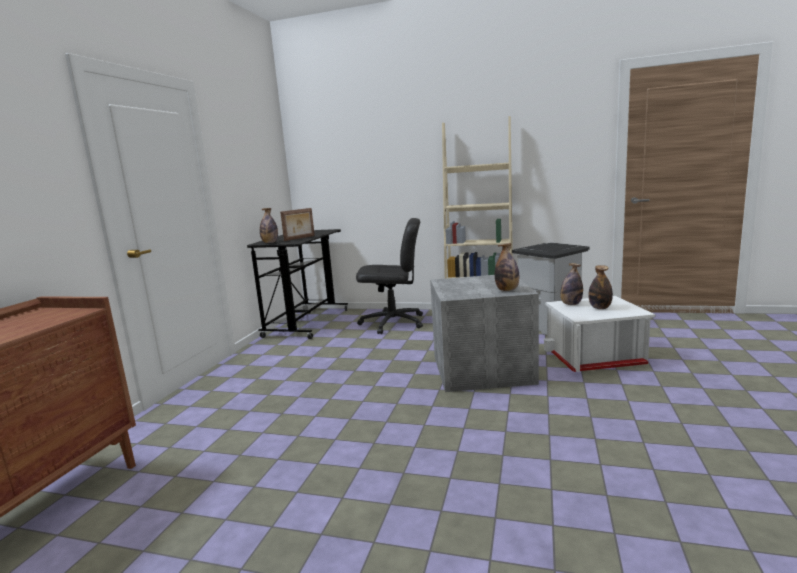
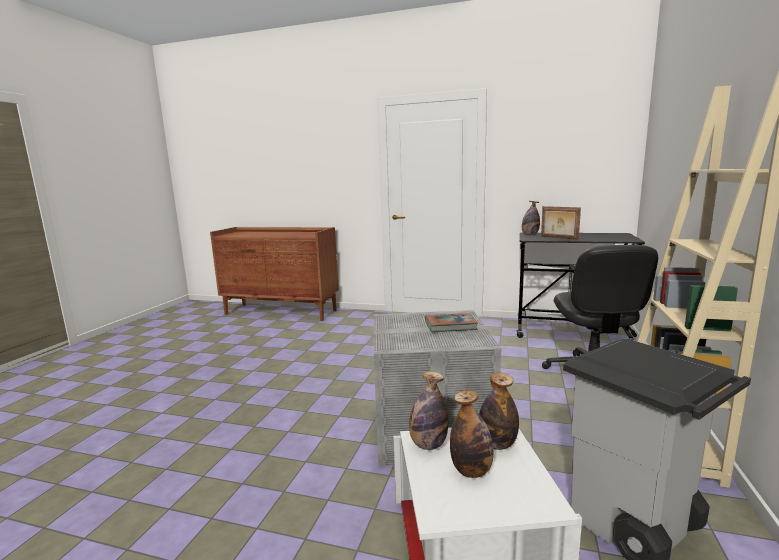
camera: 90 degrees right, 0 degrees up
(472, 282) = (450, 326): none -> book
(507, 290) = (398, 340): bottle -> bottle (428, 444)

